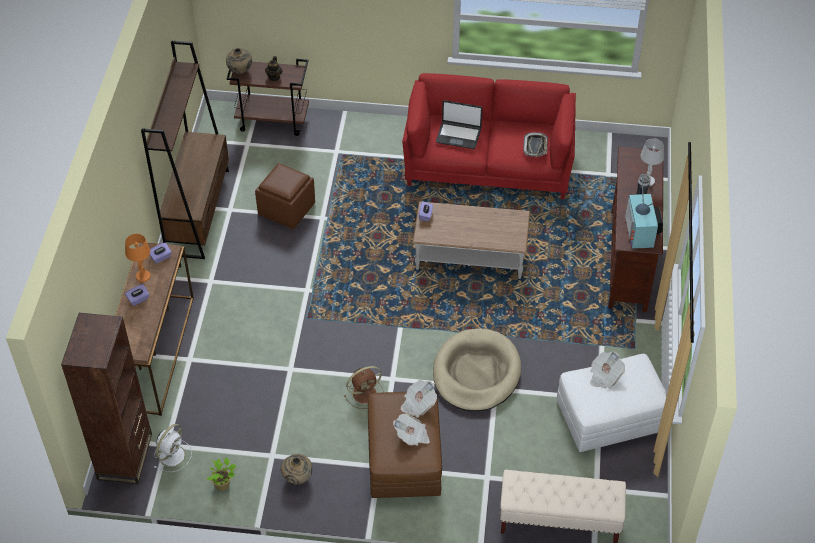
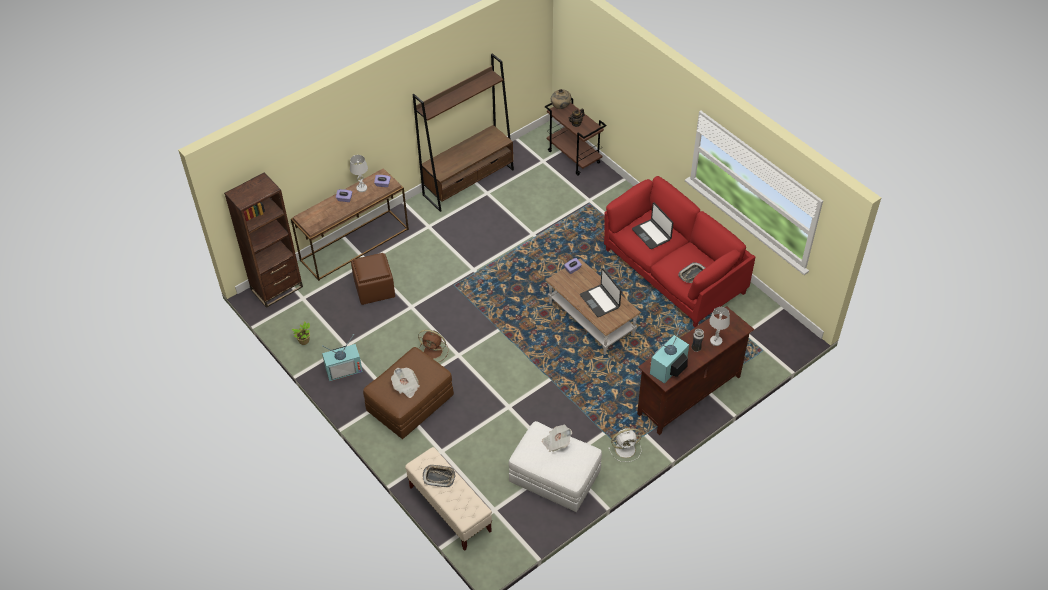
camera: 45 degrees right, 0 degrees up
(143, 276) = (361, 188): orange table lamp -> white table lamp
(173, 455) = (299, 306): white fan -> white fan (626, 449)
(286, 209) = (518, 214): brown ottoman -> brown ottoman (375, 289)
(297, 478) = (344, 368): beige vase -> television
(418, 404) = (431, 372): newspaper -> none
(476, 373) = (508, 389): beige dog bed -> none
(485, 226) = (600, 301): none -> laptop
(545, 490) = (439, 477): none -> tray

